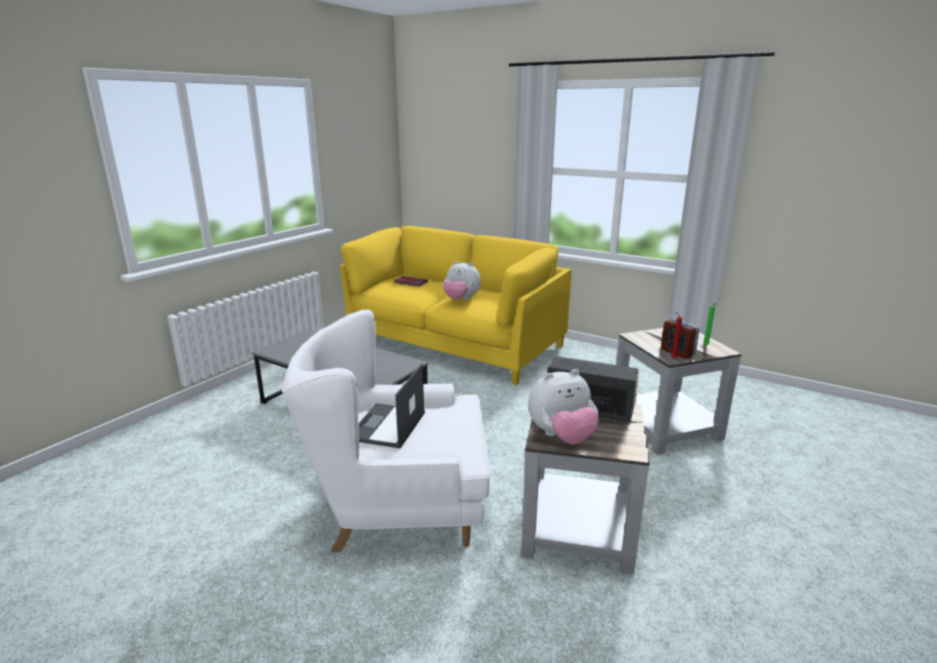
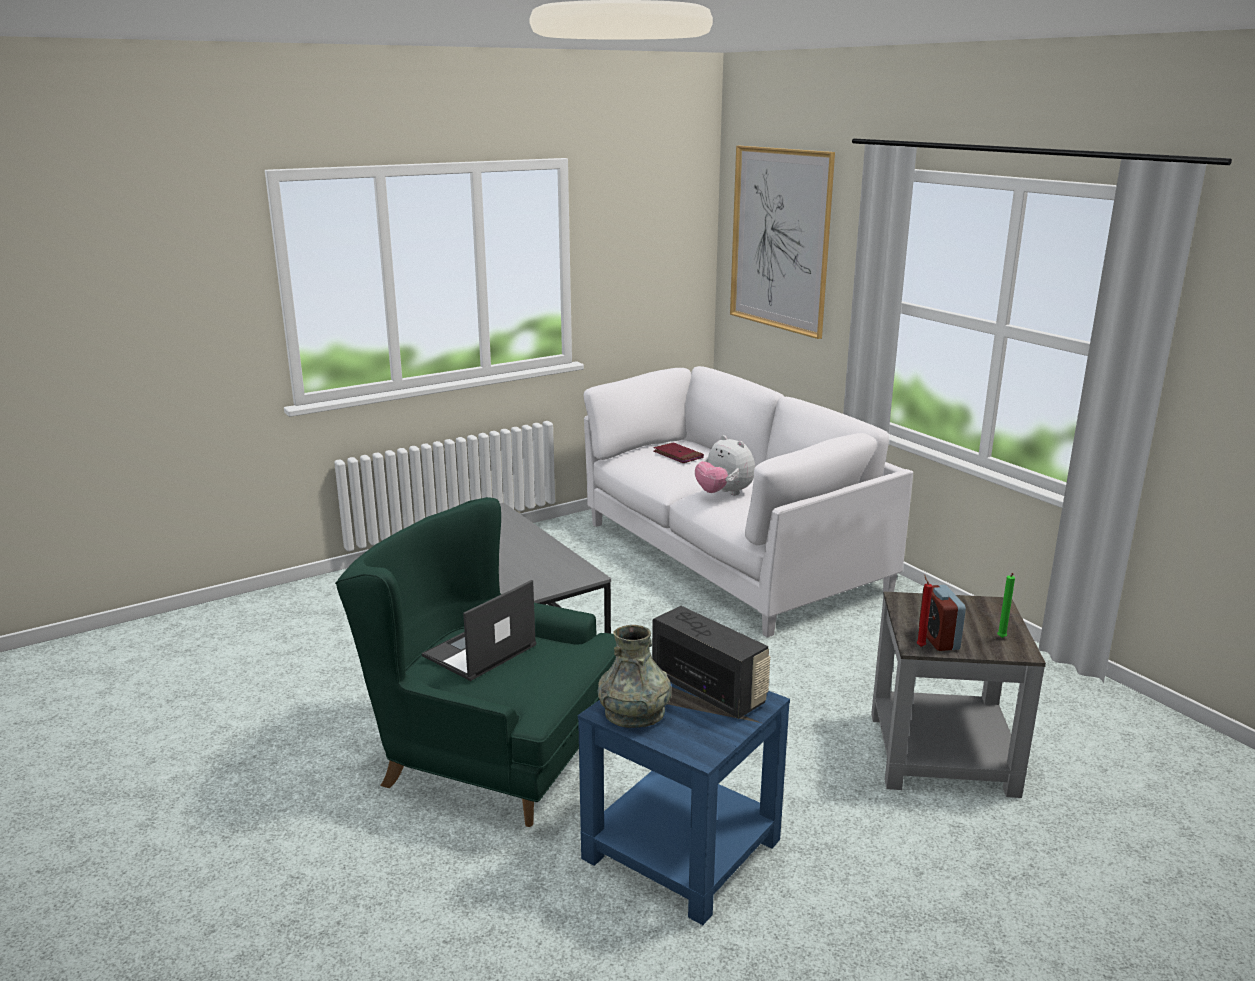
camera: 25 degrees right, 0 degrees up
(399, 503) = (491, 754): white armchair -> green armchair
(450, 137) = (780, 239): none -> picture
(455, 343) = (730, 556): yellow sofa -> white sofa
(562, 437) = (635, 714): plush toy -> grey vase
(576, 529) = (678, 849): grey side table -> blue side table

